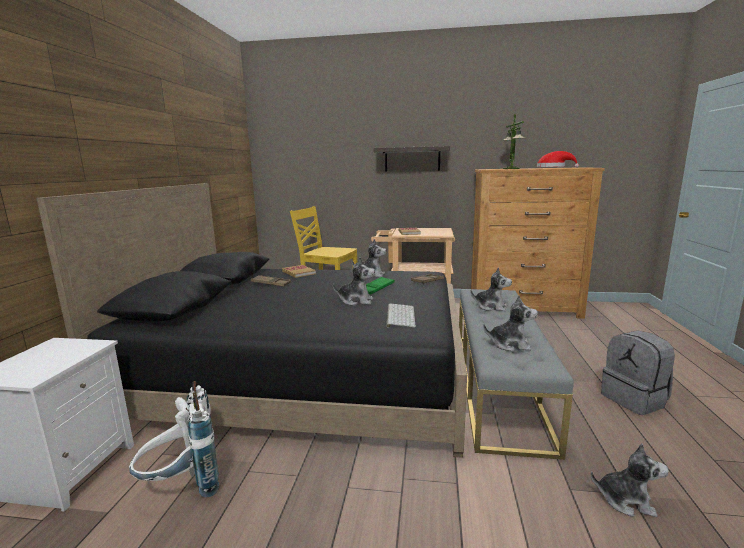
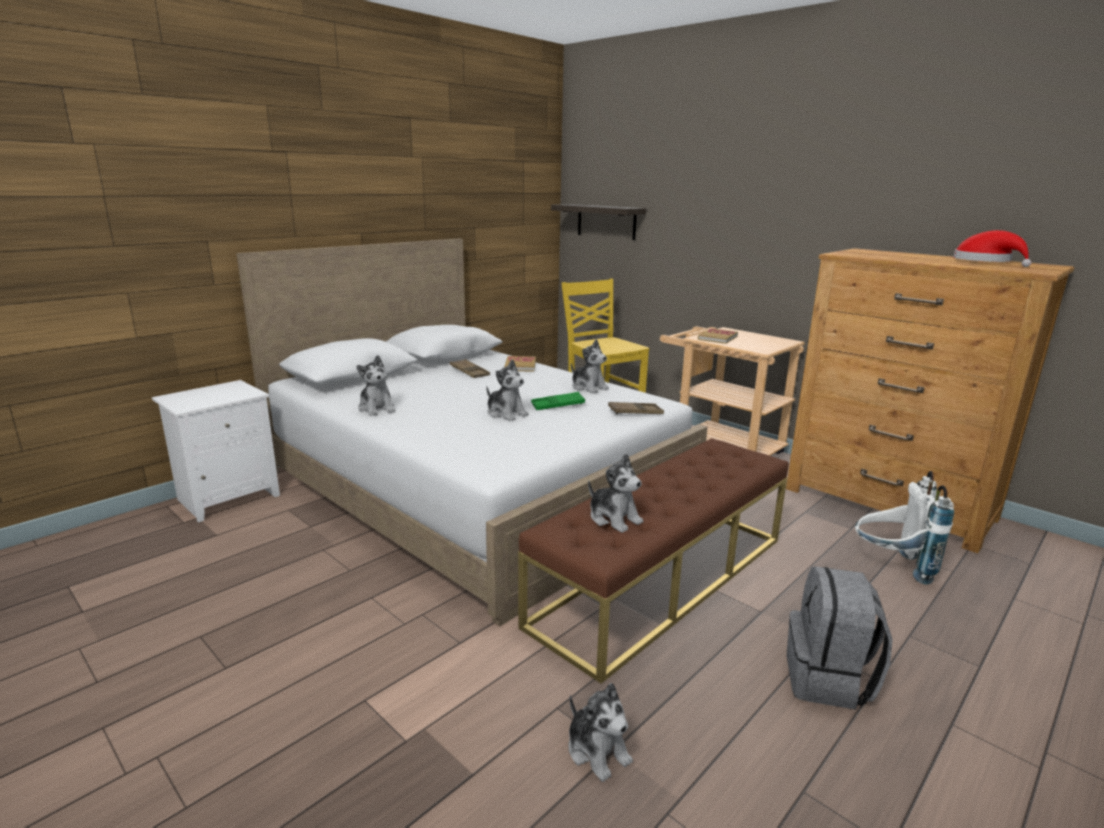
camera: 35 degrees right, 5 degrees up
(182, 486) = (272, 539): white backpack -> white backpack (891, 567)
(305, 373) = (475, 487): black bed -> white bed
(399, 316) = (511, 442): keyboard -> none
(412, 159) = (759, 222): shelf -> shelf (606, 221)
(491, 307) = (694, 470): plush toy -> plush toy (377, 408)
(497, 384) = (662, 579): grey bench -> brown bench
(511, 168) = (891, 256): table lamp -> none

